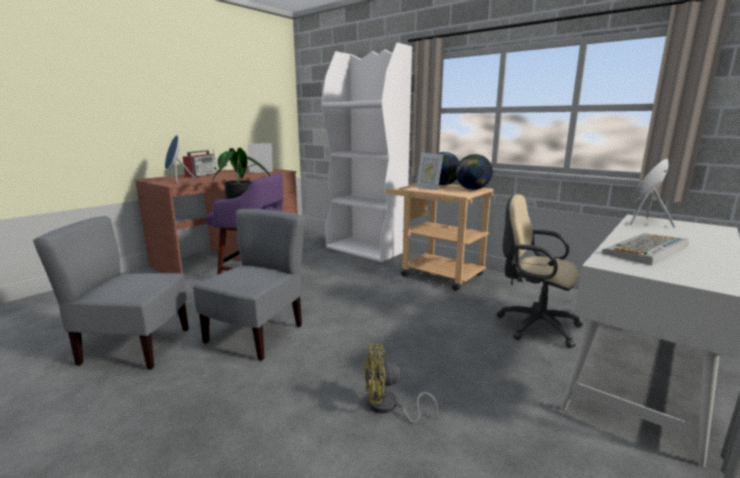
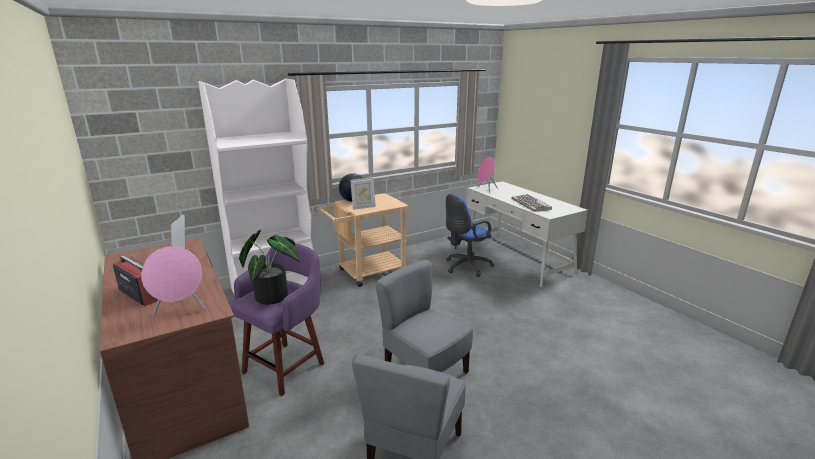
camera: 70 degrees left, 5 degrees up
(177, 180) = (181, 310): blue speaker -> pink speaker
(388, 407) = (531, 331): yellow fan -> none
(472, 189) = (383, 198): globe -> none
(533, 325) = (465, 267): beige office chair -> blue office chair

